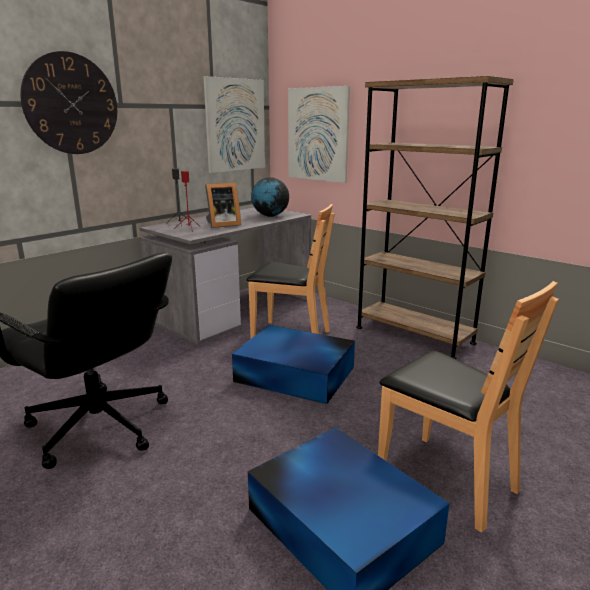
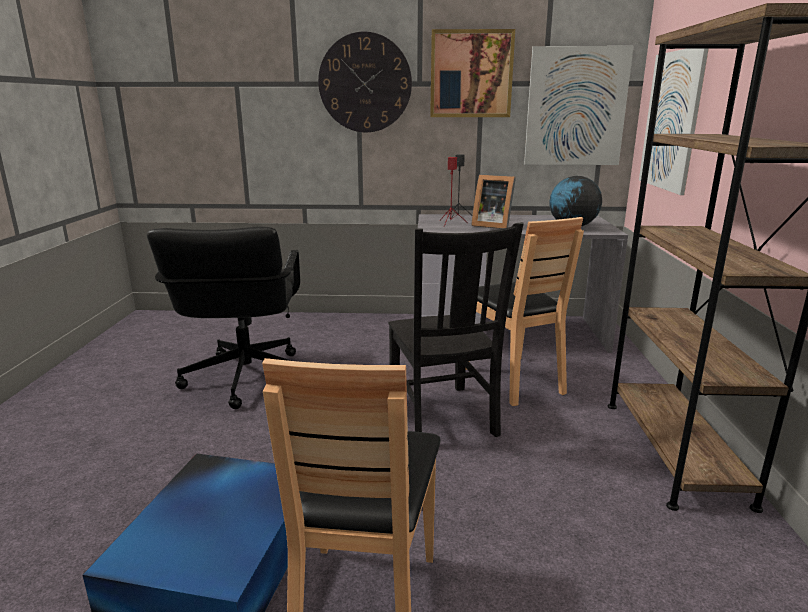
camera: 50 degrees right, 0 degrees up
(163, 98) = (471, 74): none -> picture
(296, 375) = (442, 418): blue storage box -> black chair

